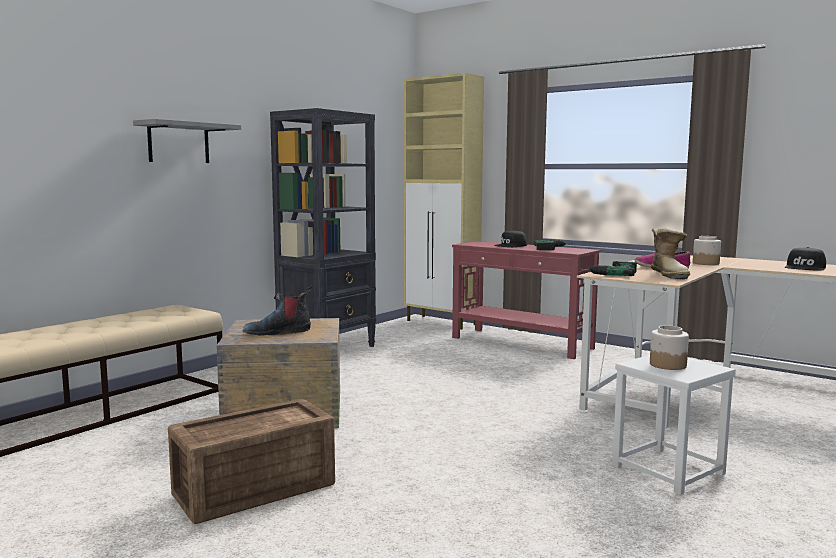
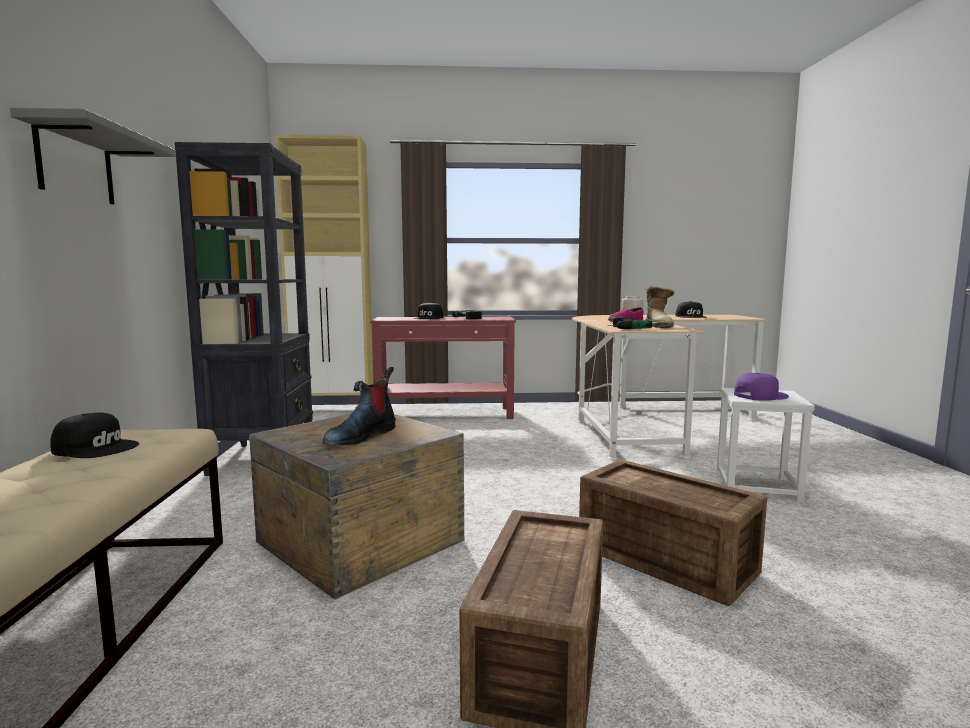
camera: 40 degrees left, 0 degrees up
(152, 312) = (96, 448): none -> black cap
(433, 483) = (666, 562): none -> crate
(667, 365) = (760, 395): jar -> purple cap
(670, 275) = (659, 326): boot -> boot turned 45 degrees clockwise

